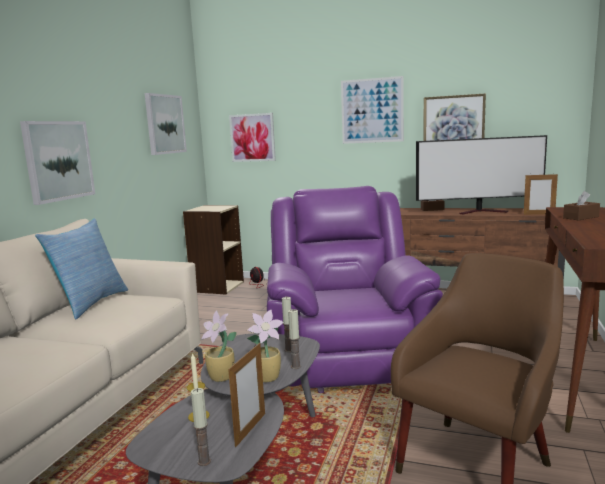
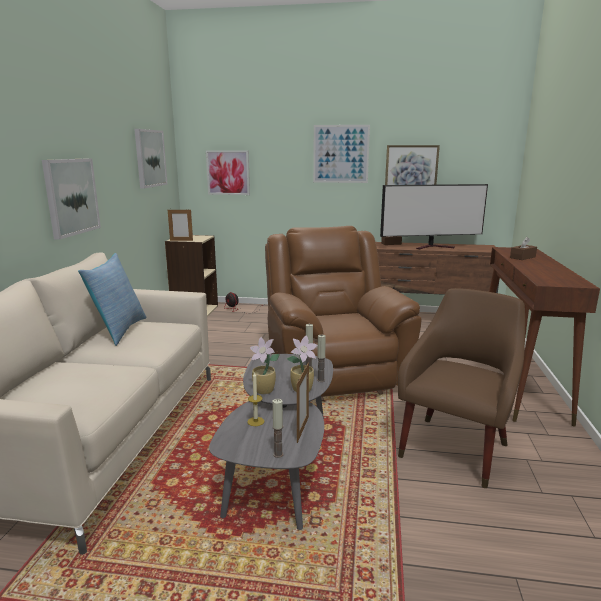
camera: 10 degrees left, 5 degrees up
(347, 357) = (333, 371): purple armchair -> brown armchair
(539, 214) = (480, 250): picture frame -> picture frame (181, 240)

